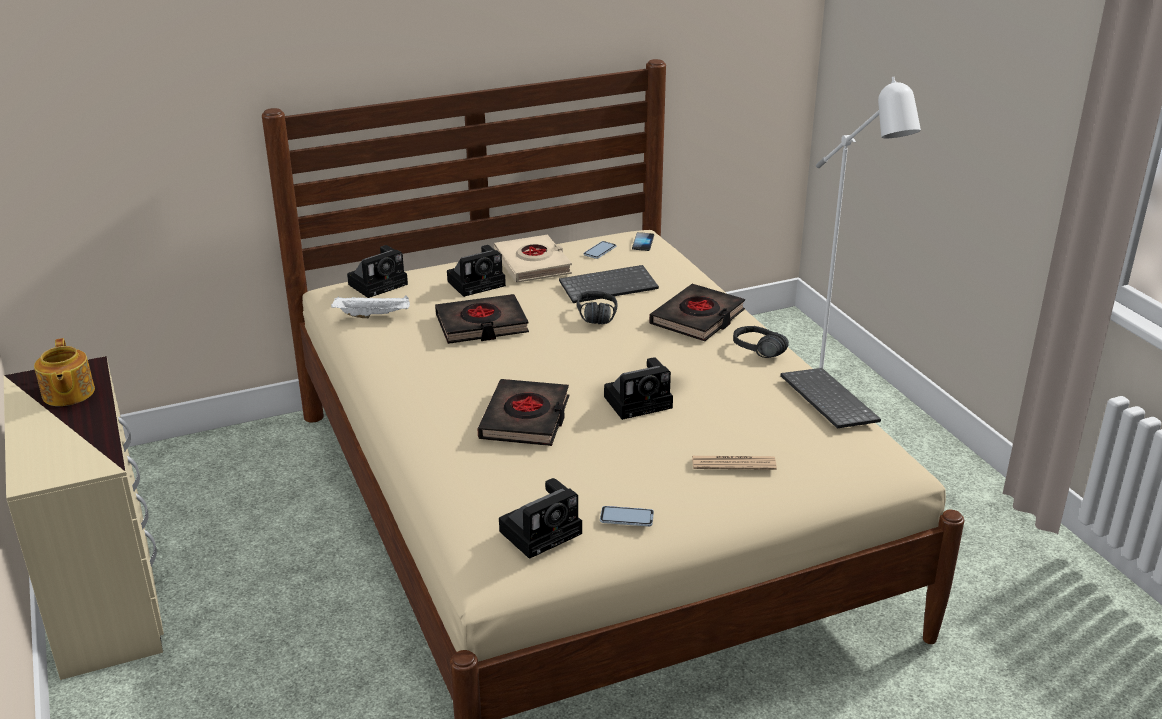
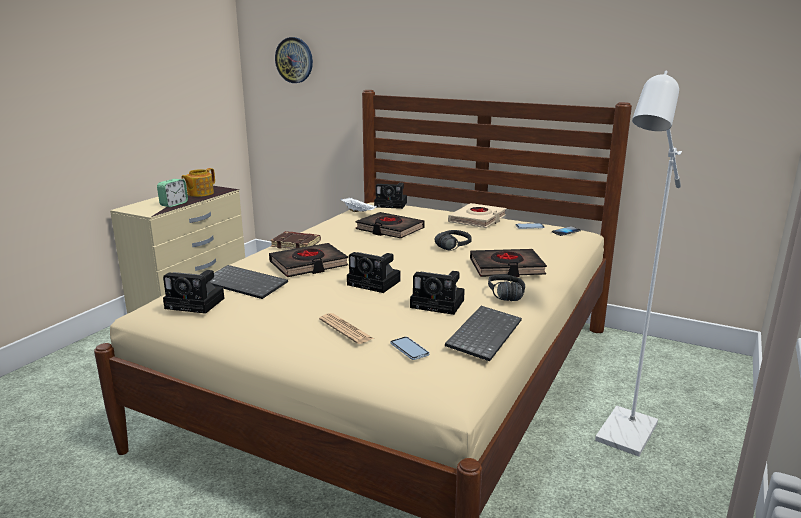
camera: 50 degrees right, 10 degrees down
(83, 81) = (294, 60): none -> wall clock
(89, 432) = (174, 204): none -> alarm clock
(437, 401) = (297, 244): none -> brown book
(478, 283) = (432, 217): camera -> camera (440, 304)
(609, 285) = (493, 239): keyboard -> keyboard (246, 283)
(626, 517) = (239, 319): phone -> phone (409, 349)

